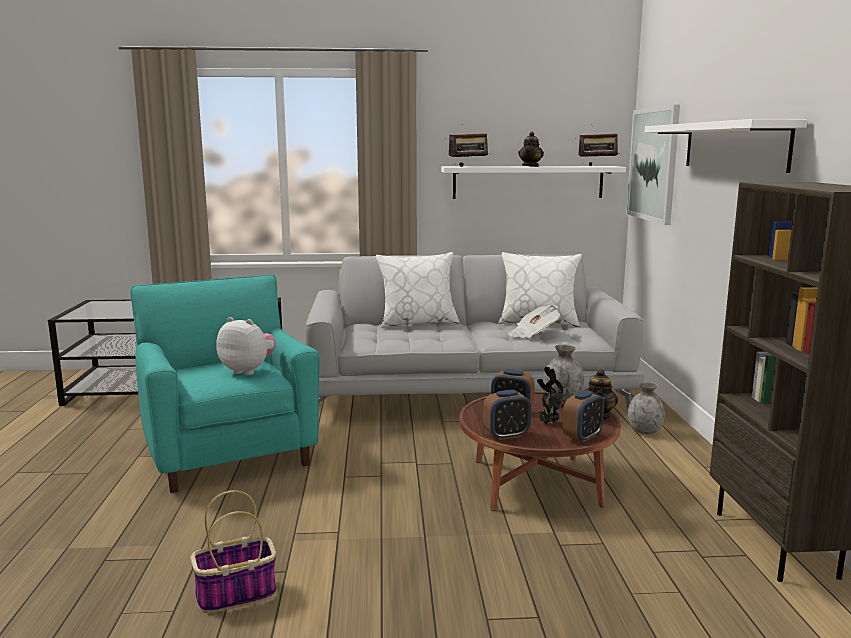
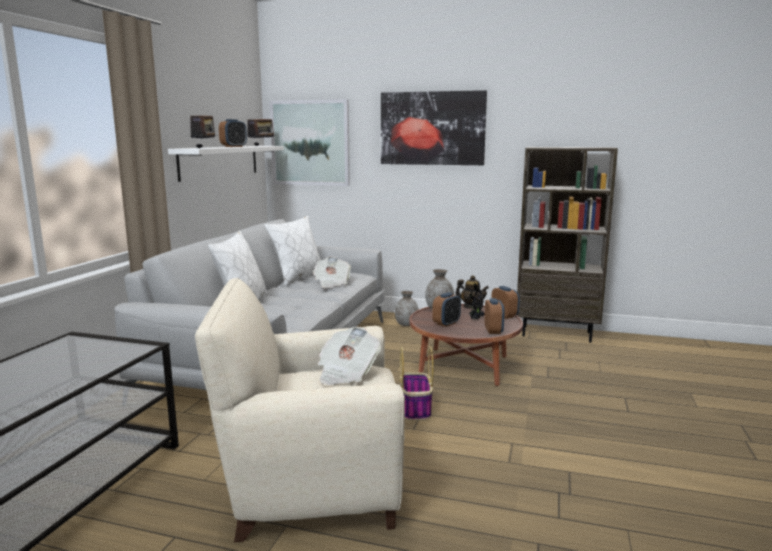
camera: 70 degrees left, 0 degrees up
(229, 452) = (310, 484): turquoise armchair -> beige armchair
(235, 595) = (604, 497): basket -> basket (416, 409)
(248, 371) = (346, 373): plush toy -> newspaper
(530, 166) = (234, 146): teapot -> alarm clock
(733, 146) = (432, 128): white shelf -> picture

